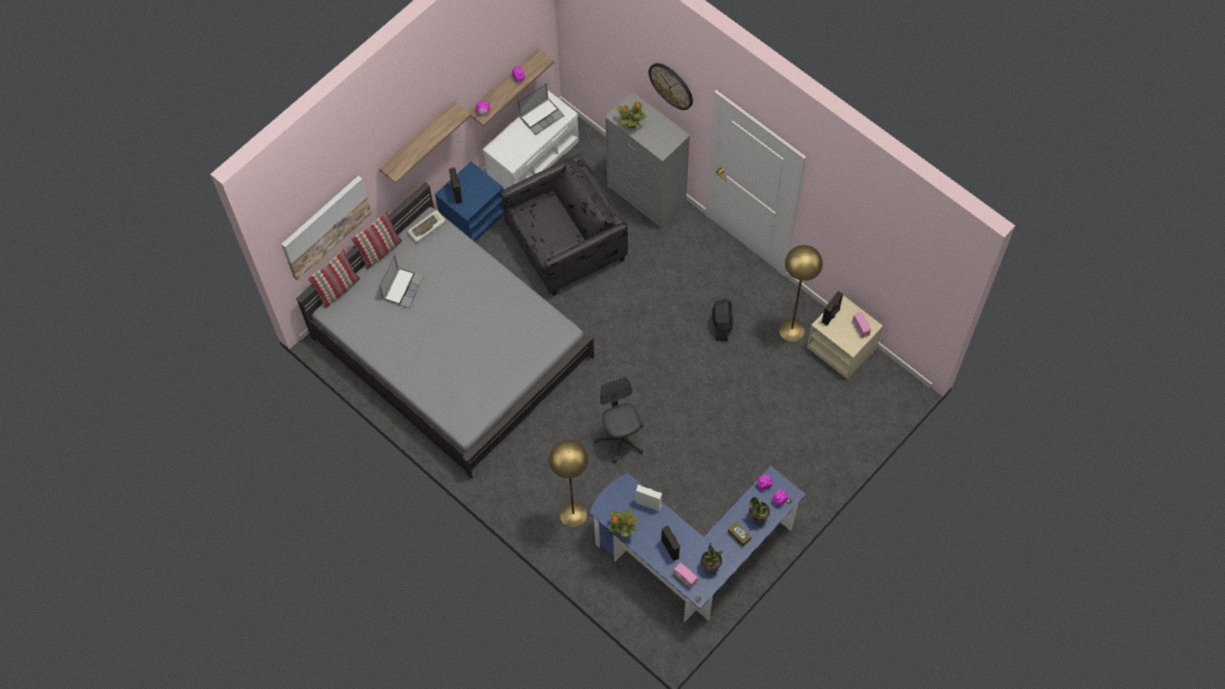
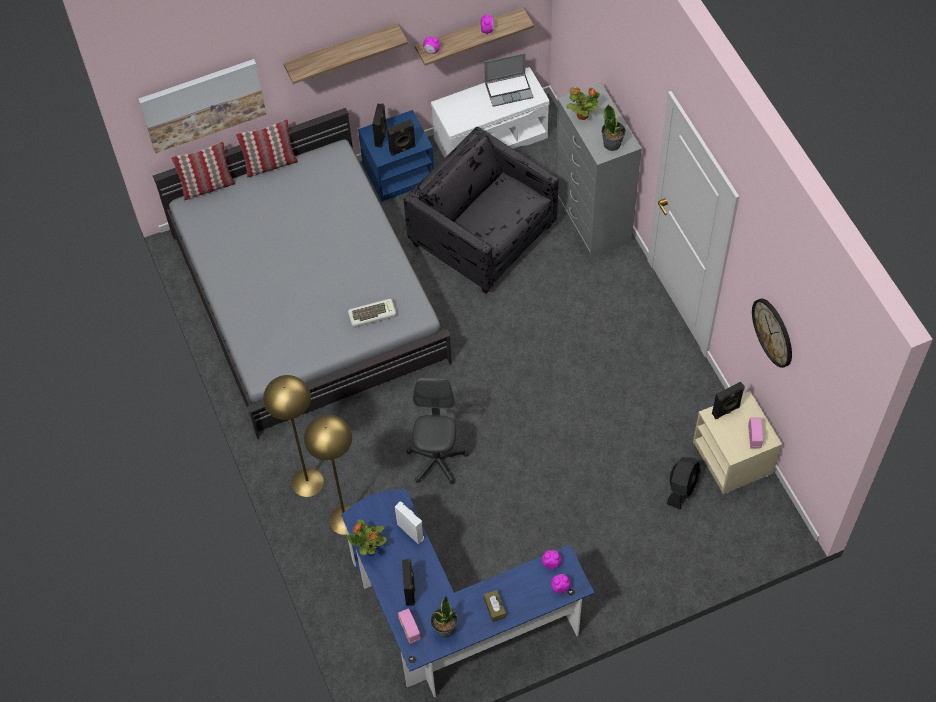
camera: 25 degrees right, 5 degrees down
(402, 287) = (273, 208): laptop -> none
(426, 227) = (330, 158): keyboard -> keyboard (372, 314)
(480, 198) = (402, 149): none -> black speaker
(566, 243) = (482, 236): grey armchair -> grey armchair turned 135 degrees counterclockwise
(671, 85) = (634, 80): wall clock -> wall clock (773, 332)
(721, 324) = (609, 381): black fan -> black fan (682, 488)
(758, 517) = (526, 596): potted plant -> potted plant (612, 144)
(791, 330) = (685, 416): yellow floor lamp -> yellow floor lamp (307, 482)

